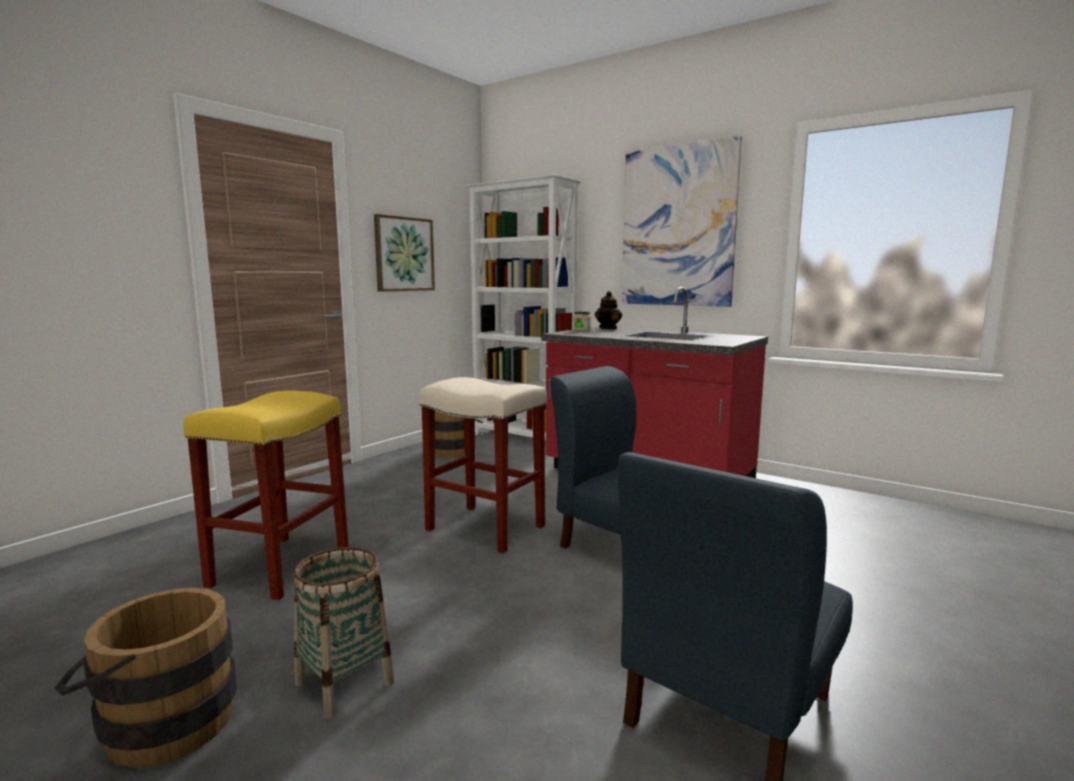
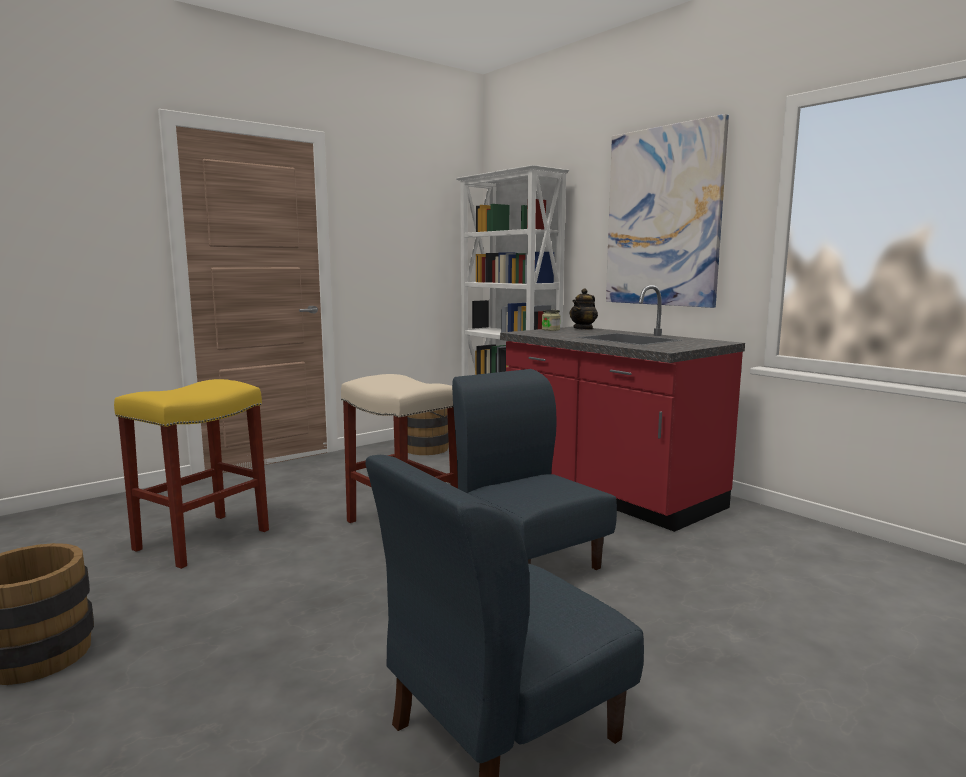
camera: 15 degrees right, 0 degrees up
(344, 683) = (182, 646): basket -> none
(404, 254) = (389, 249): picture -> none

